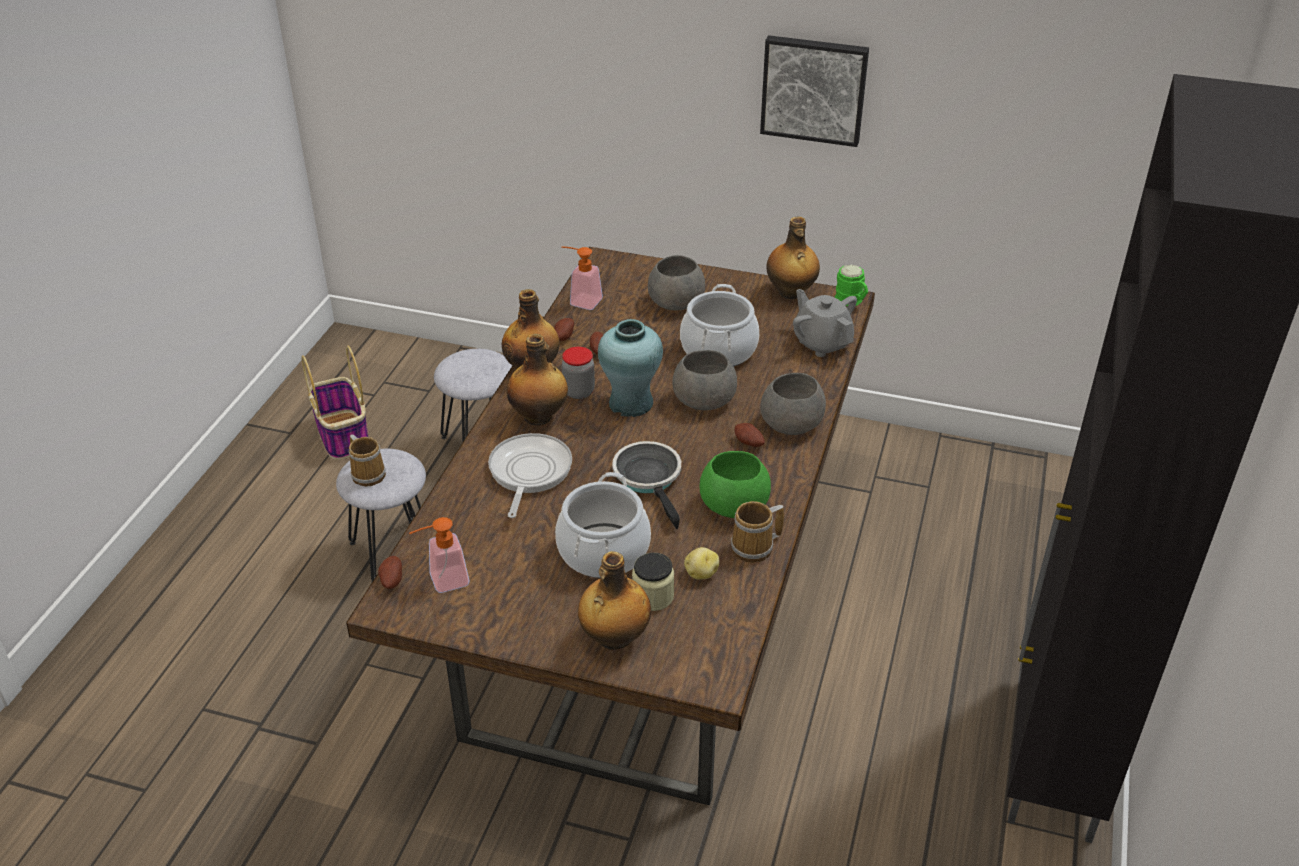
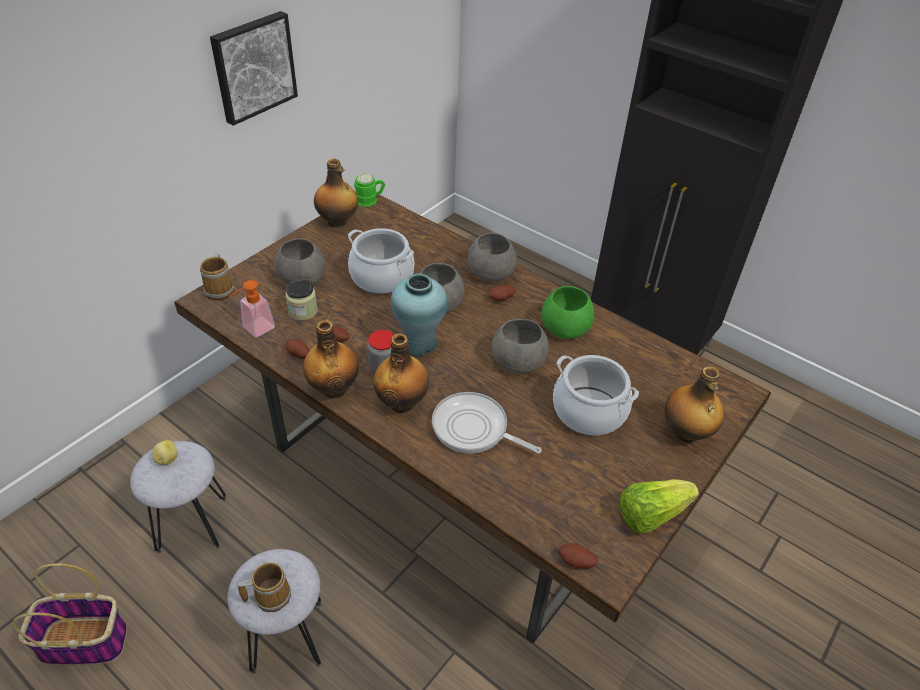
camera: 70 degrees left, 5 degrees up
(442, 581) = (590, 524): soap dispenser -> none
(475, 626) = (651, 514): none -> lettuce
(650, 479) = (517, 361): frying pan -> grey bowl
(653, 596) = (647, 399): jar -> jar (303, 311)
(701, 573) = (631, 367): potato -> potato (167, 459)
(755, 548) = (614, 332): mug -> mug (221, 289)
(822, 343) = (408, 229): grey teapot -> none

